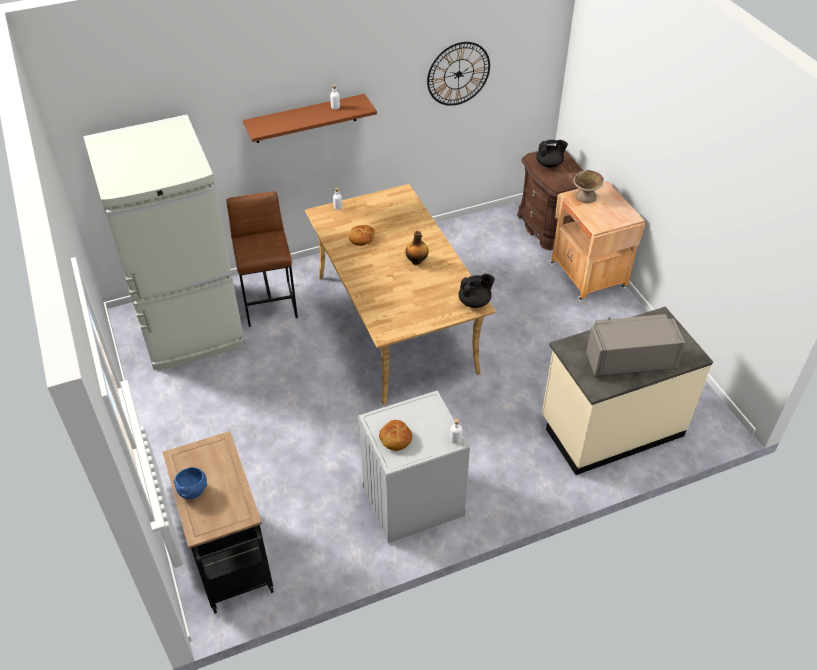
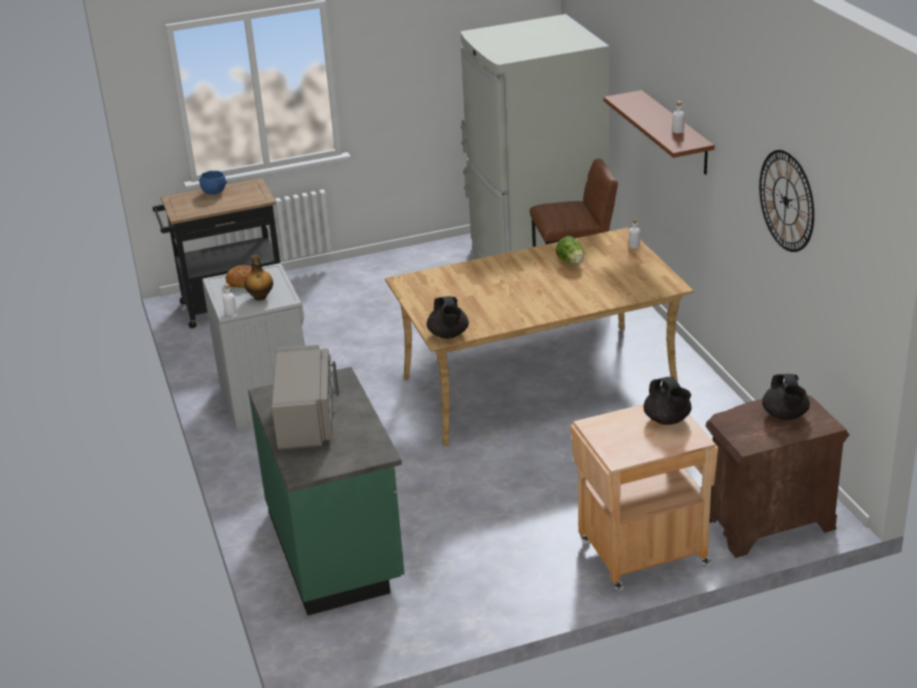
camera: 95 degrees right, 15 degrees down
(361, 238) = (571, 262): bread -> lettuce
(417, 261) = (527, 297): bottle -> bottle (260, 297)
(586, 196) = (667, 420): beige bowl -> black teapot
(610, 427) = (337, 548): beige counter -> green counter

